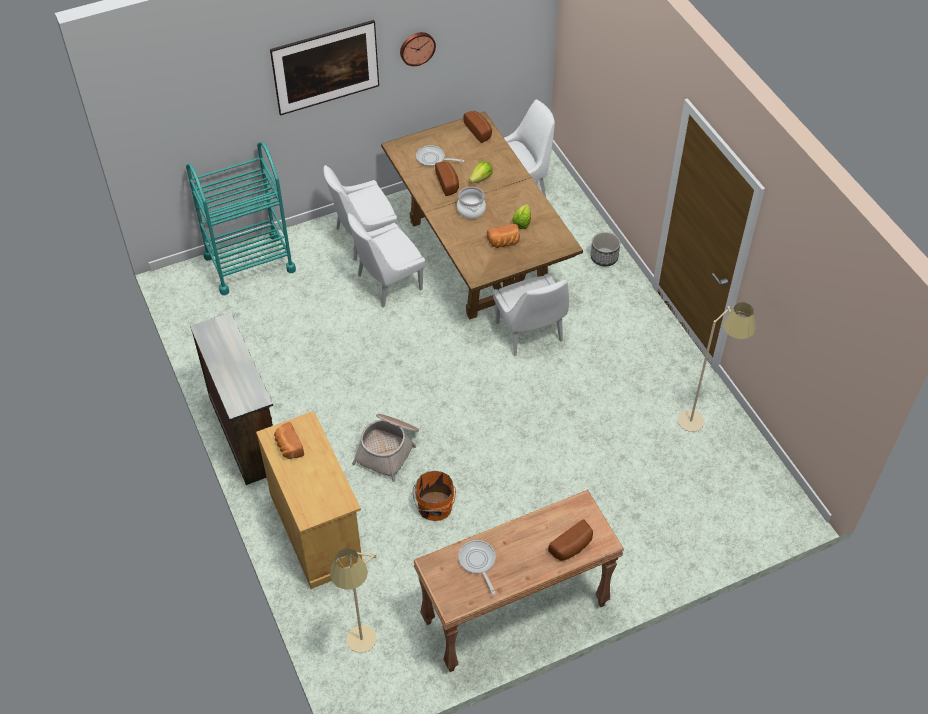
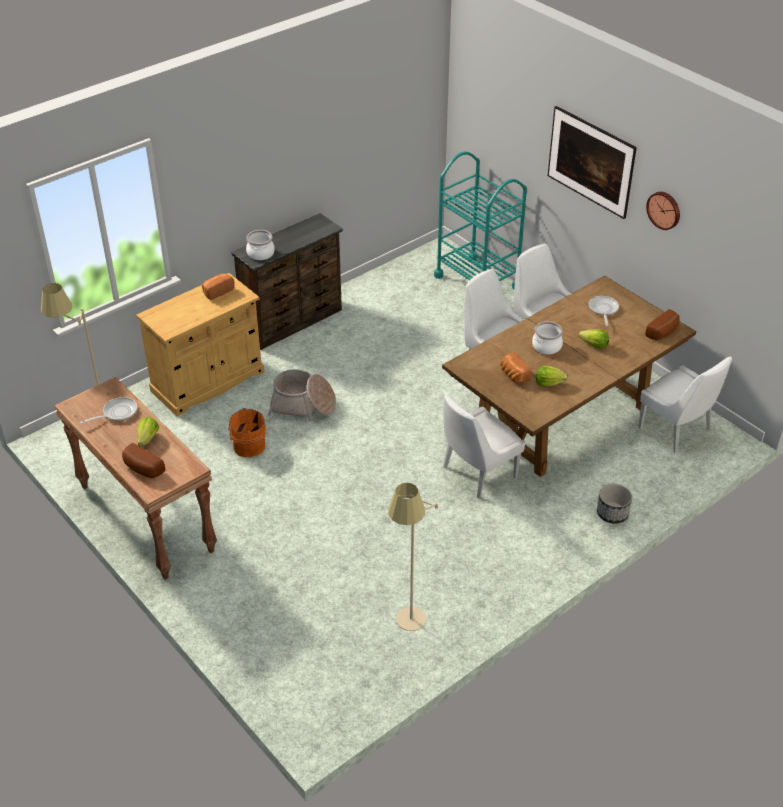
camera: 75 degrees right, 10 degrees down
(245, 392) = (260, 253): none -> cooking pot
(448, 183) = (575, 325): bread -> none
(527, 538) = (148, 439): none -> lettuce

